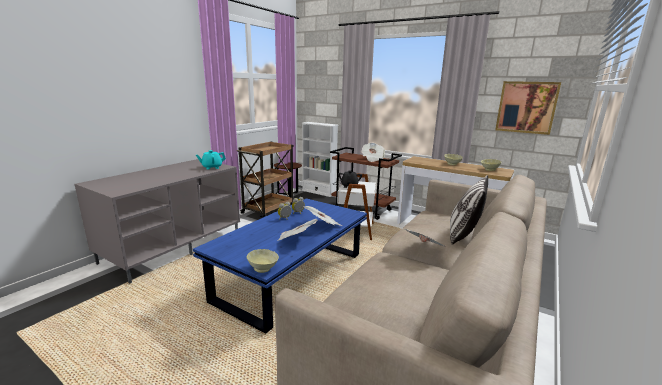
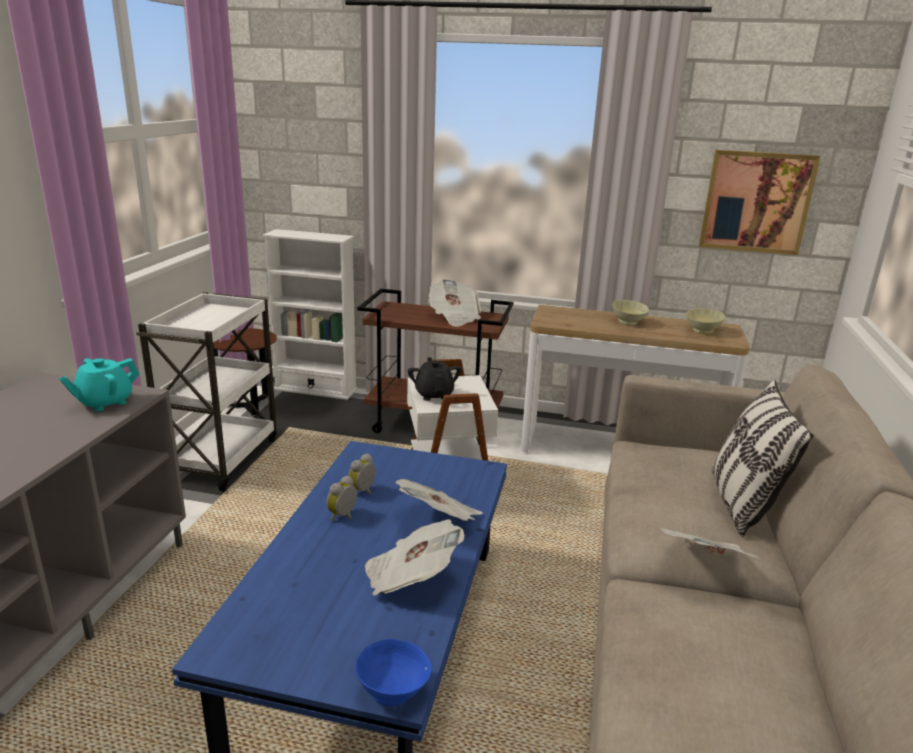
camera: 20 degrees left, 5 degrees up
(263, 269) = (394, 692): beige bowl -> blue bowl
(268, 209) = (222, 457): brown cart -> white cart

